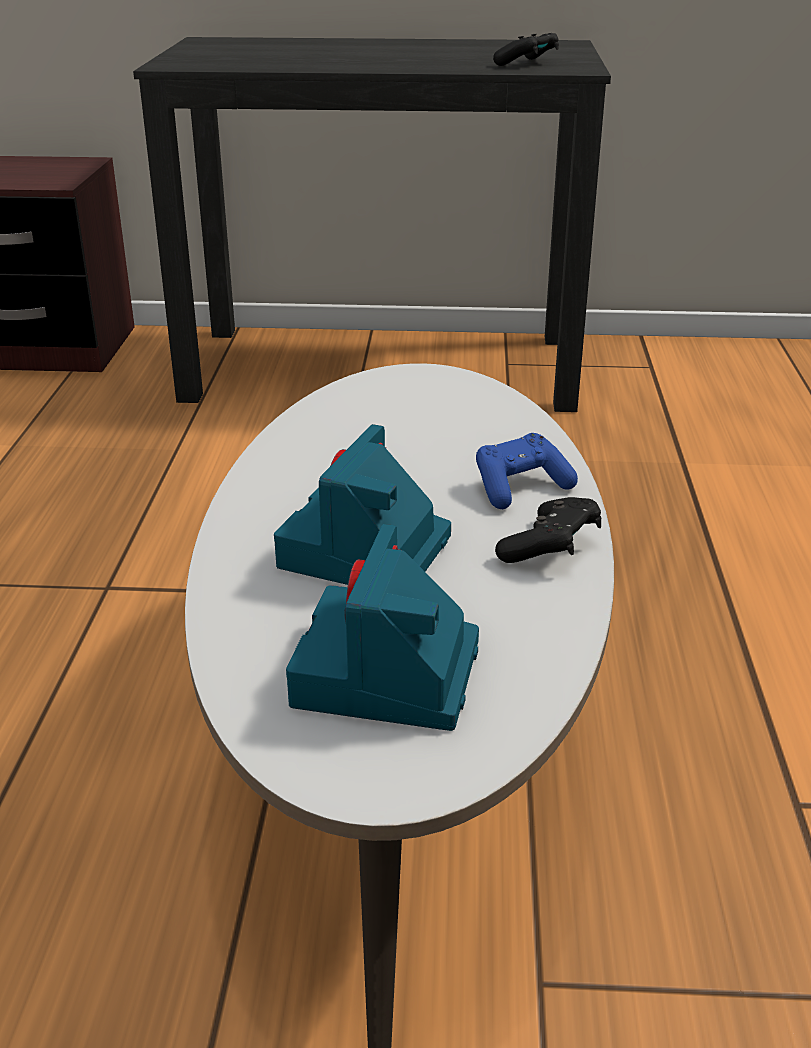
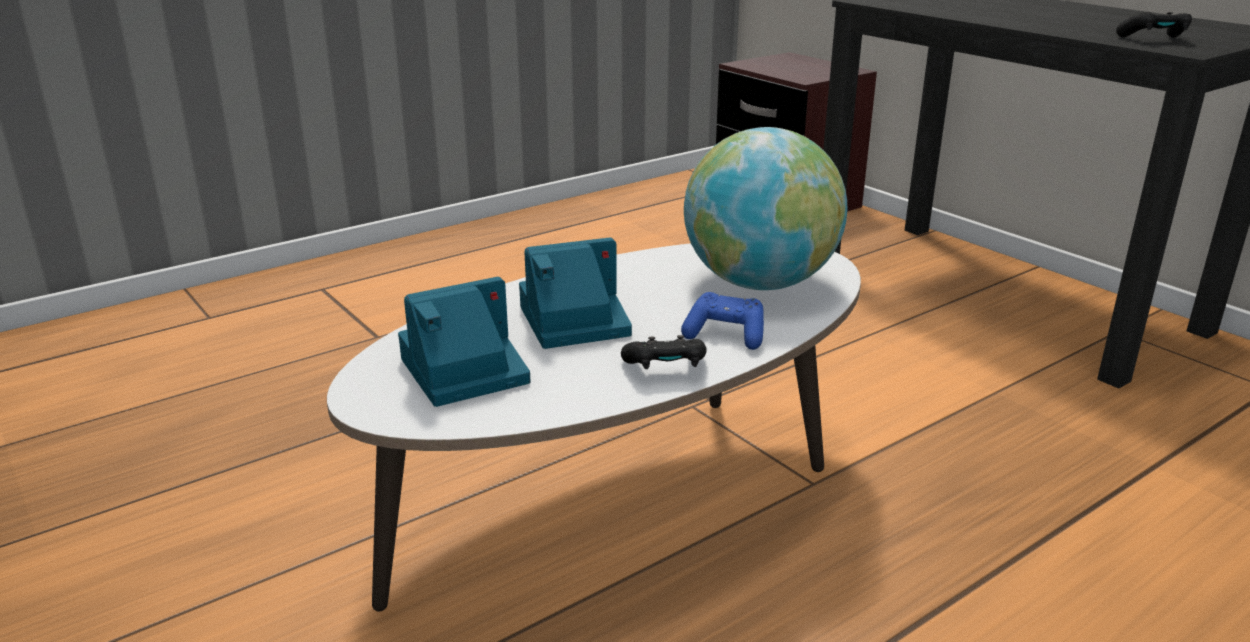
camera: 50 degrees right, 5 degrees down
(435, 423) = (759, 283): none -> globe

